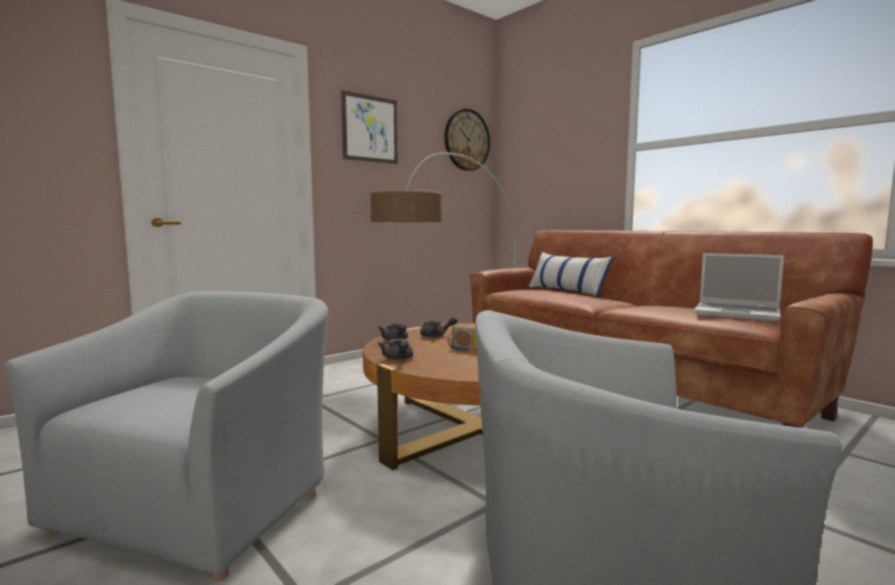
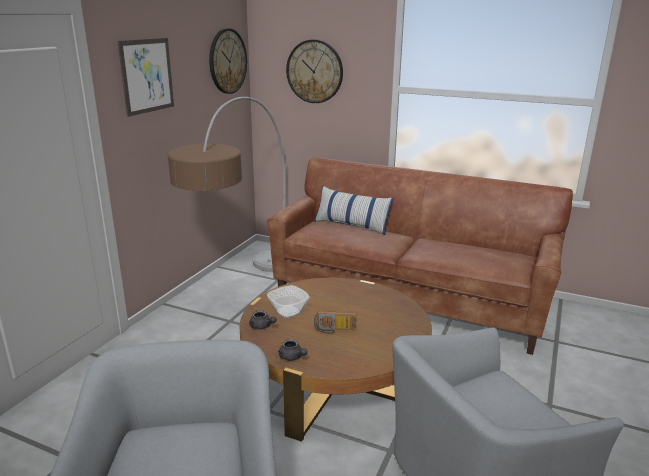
camera: 25 degrees left, 15 degrees up
(436, 336) = (288, 311): grey teapot -> bowl
(551, 145) = (314, 71): none -> wall clock
(738, 313) = (497, 257): laptop -> none

